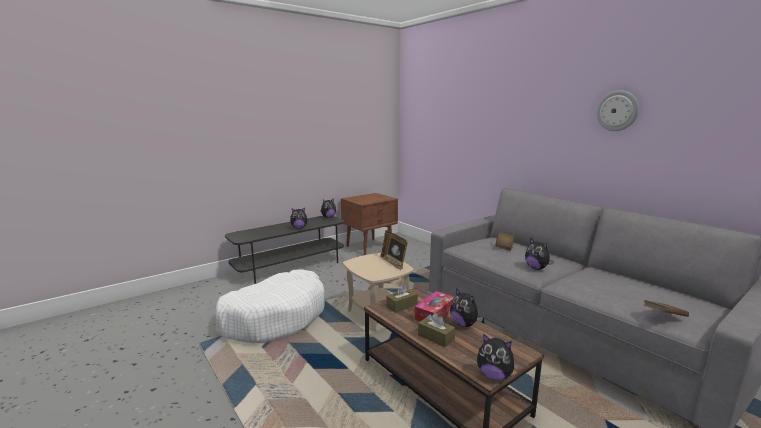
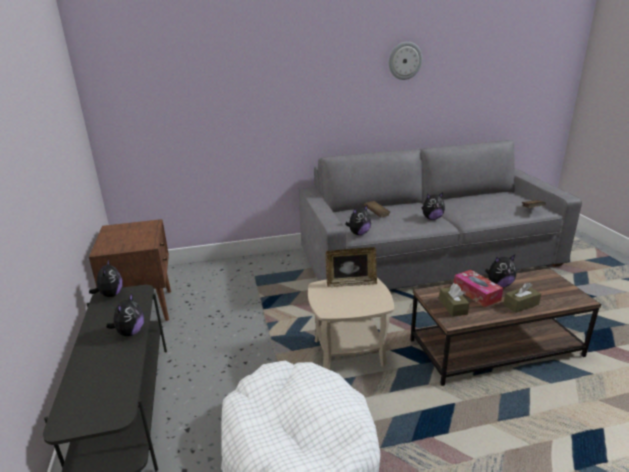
camera: 65 degrees left, 10 degrees up
(494, 375) = (581, 295): plush toy -> plush toy (358, 233)

